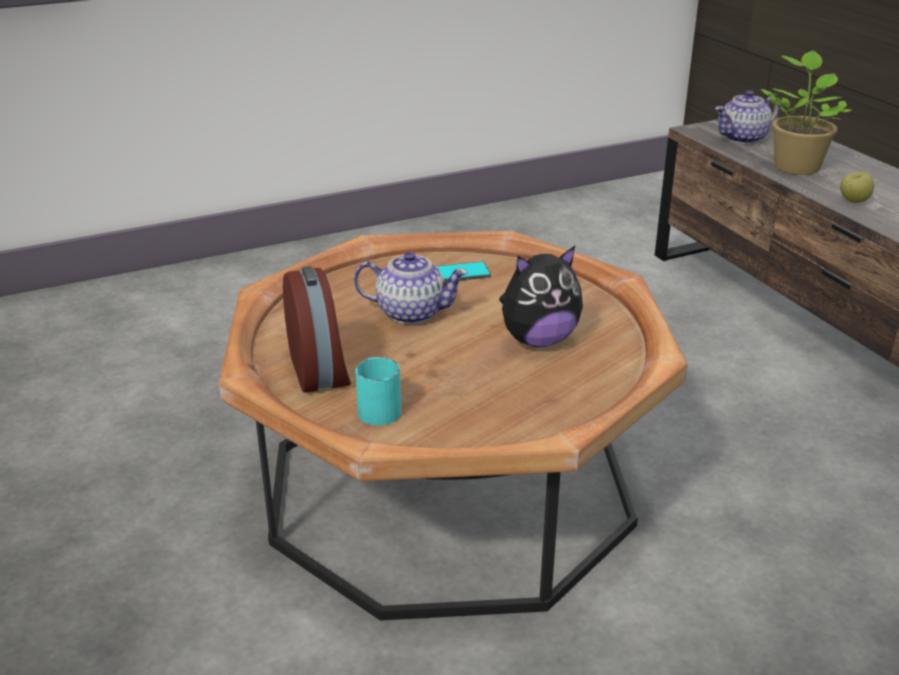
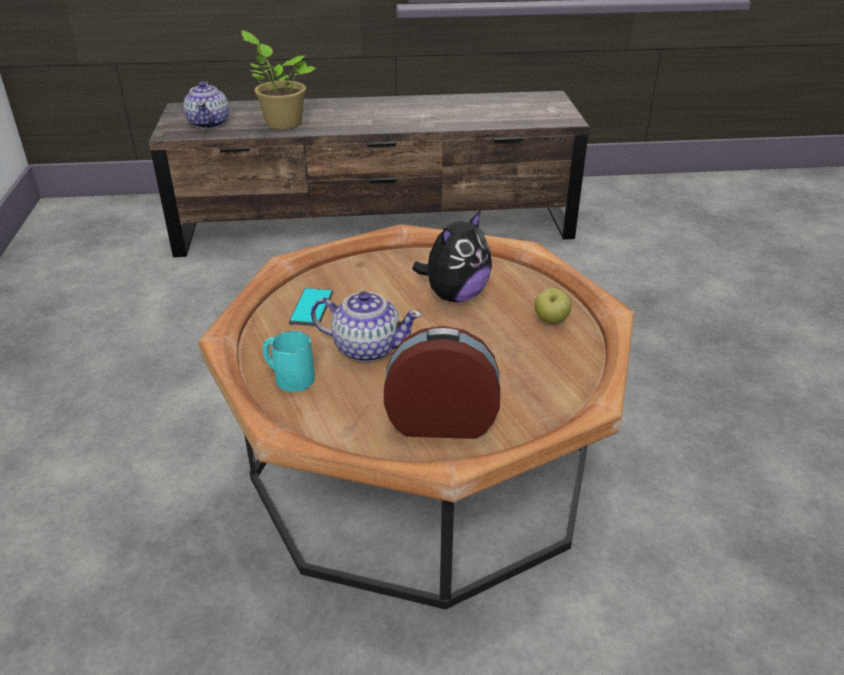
camera: 70 degrees left, 5 degrees up
(381, 407) = (522, 395): turquoise mug -> turquoise mug (288, 376)
(410, 312) = (366, 348): teapot -> teapot turned 75 degrees clockwise
(538, 340) = (455, 295): plush toy -> plush toy turned 45 degrees clockwise
(853, 201) = (357, 124): apple -> apple (551, 321)

